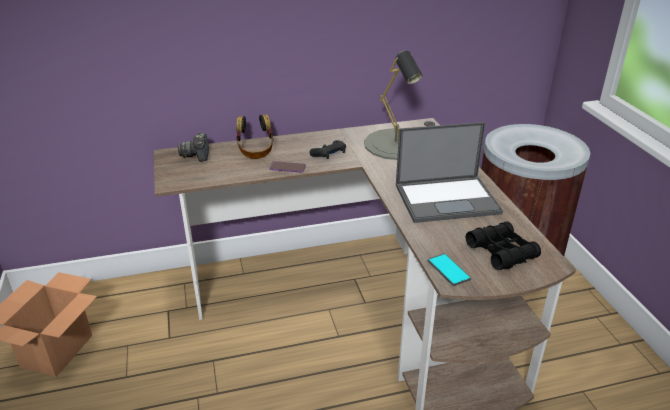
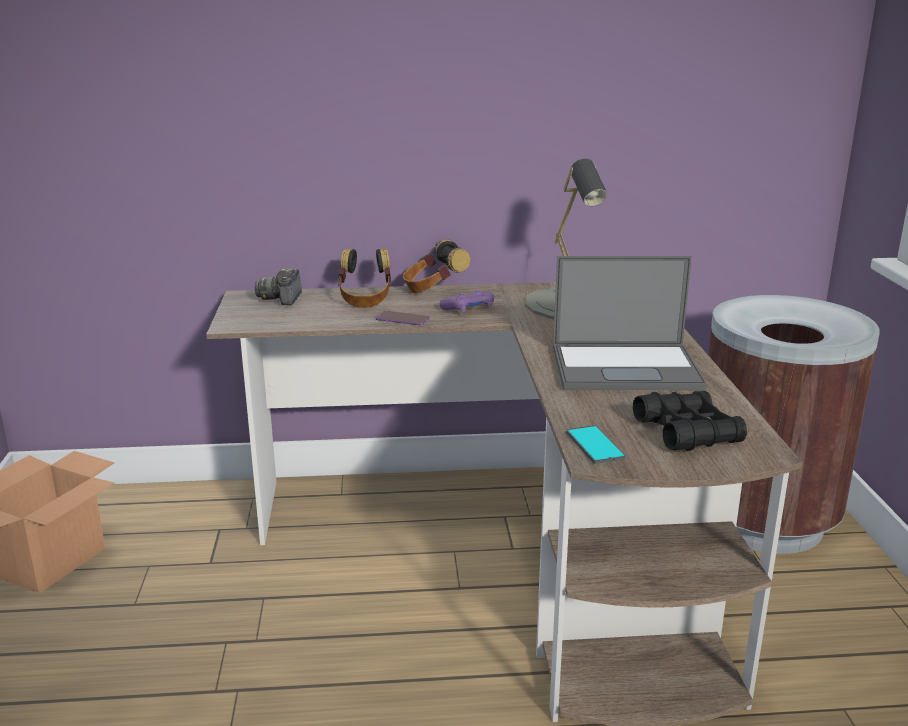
camera: 10 degrees right, 10 degrees down
(299, 137) = (433, 289): none -> headphones
(329, 154) = (469, 309): black game controller -> purple game controller

